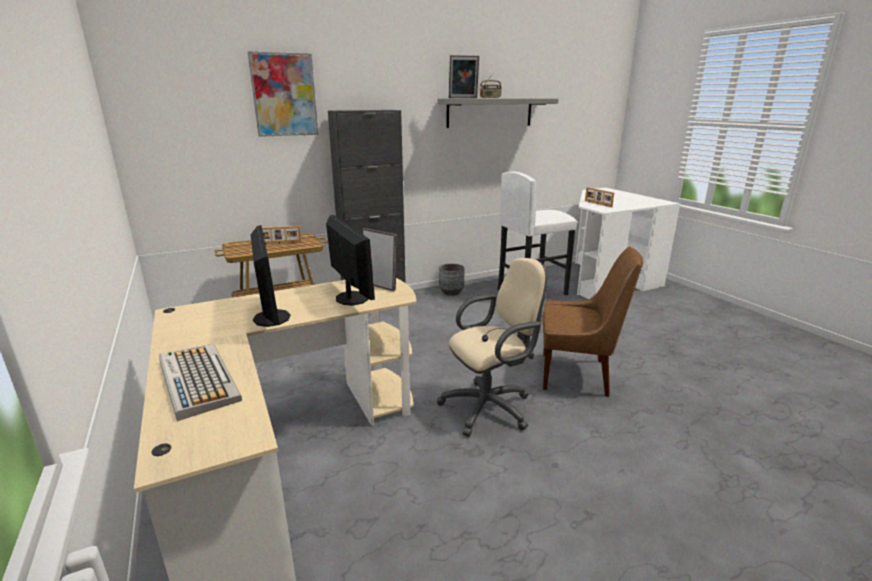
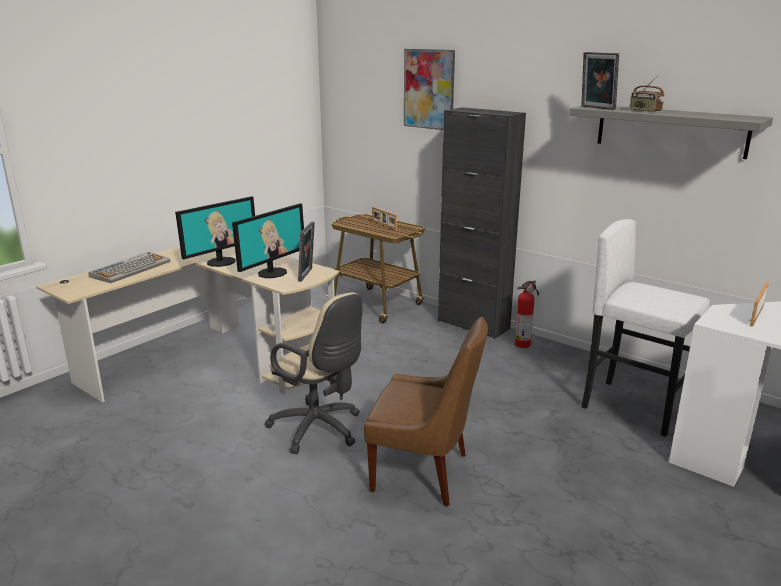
camera: 65 degrees right, 0 degrees up
(424, 296) = (523, 344): none -> fire extinguisher
(451, 292) = (556, 355): grey planter -> none
(577, 375) = (424, 473): brown chair -> brown chair turned 60 degrees counterclockwise

